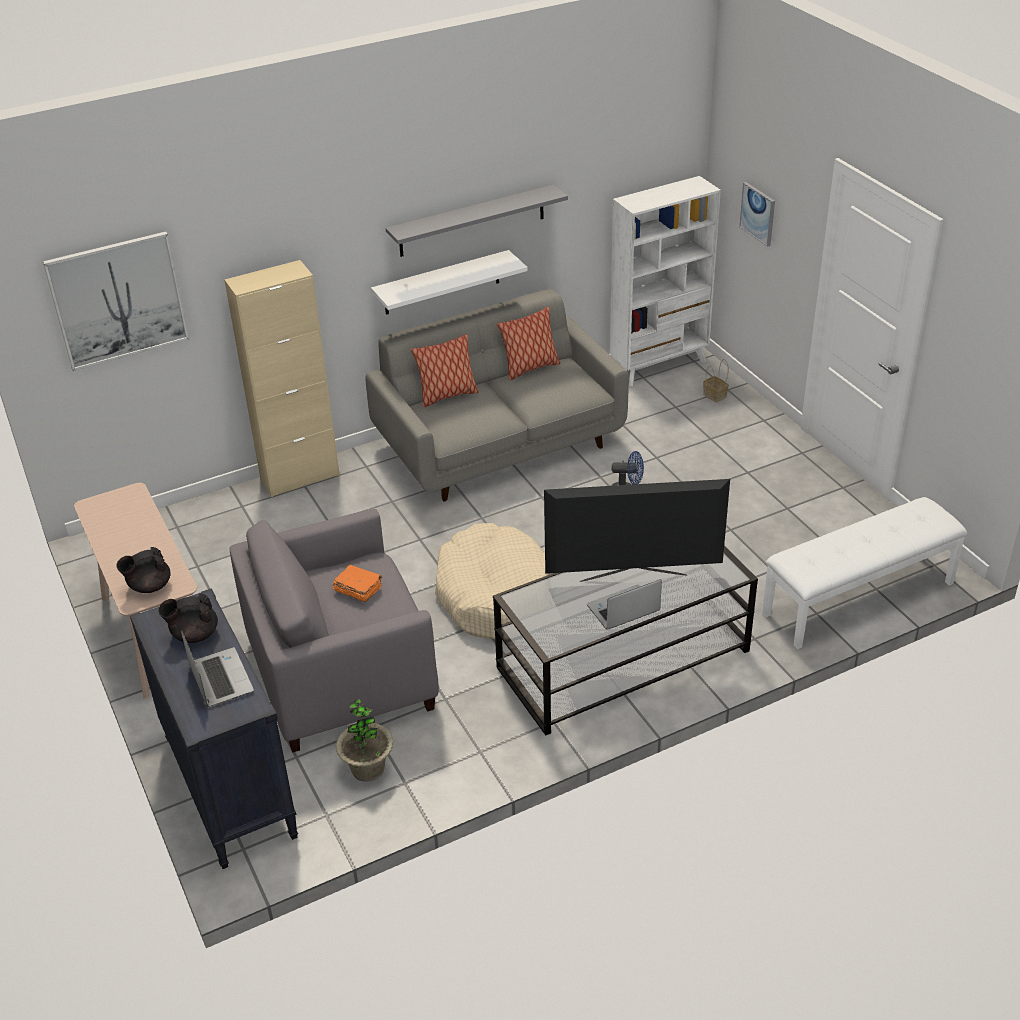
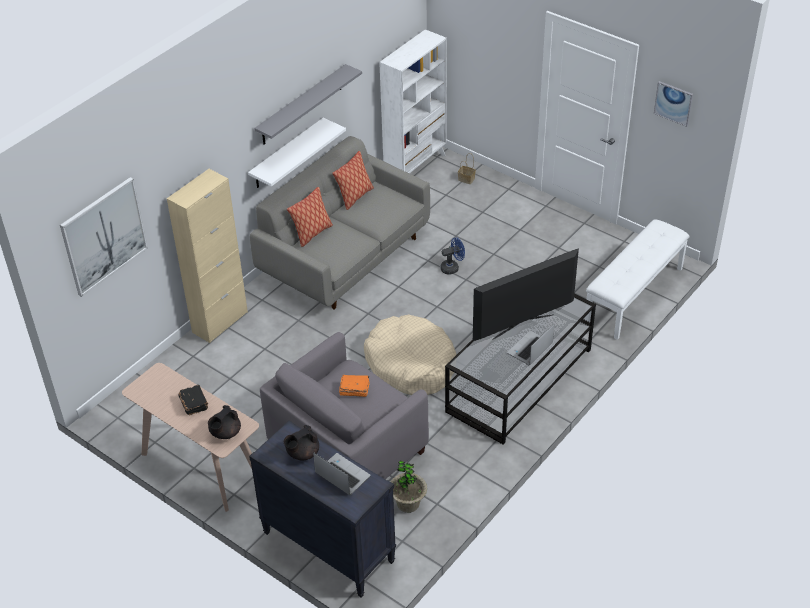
camera: 25 degrees left, 5 degrees up
(142, 541) = (194, 403): none -> black book
(758, 213) = (480, 50): picture -> picture (673, 103)

